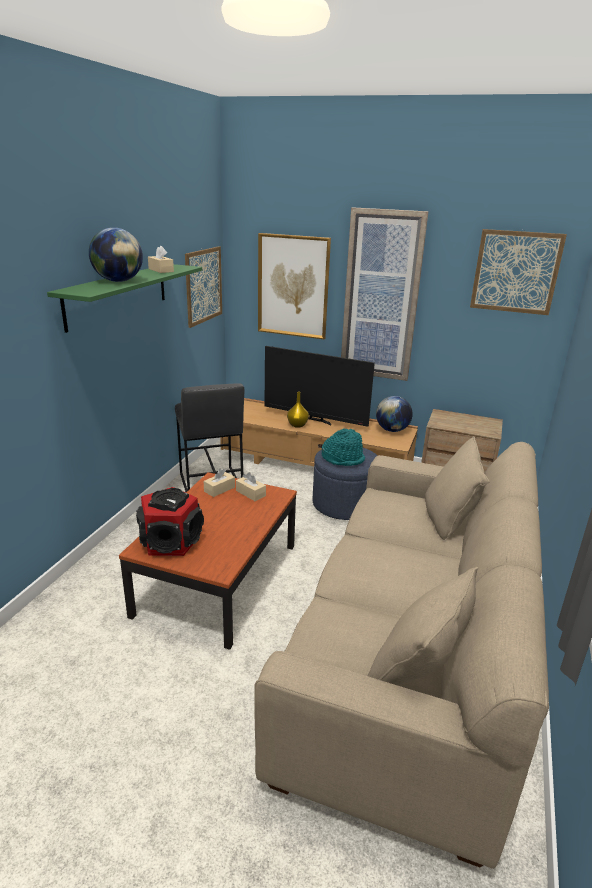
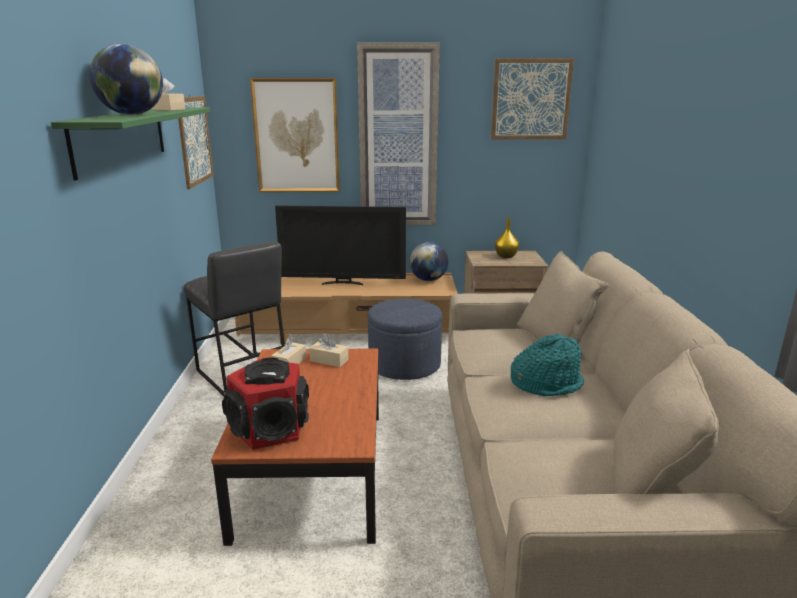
camera: 20 degrees left, 5 degrees down
(297, 425) = (327, 290): yellow vase -> yellow vase (506, 256)
(343, 458) = (402, 311): turquoise hat -> turquoise hat (546, 383)

